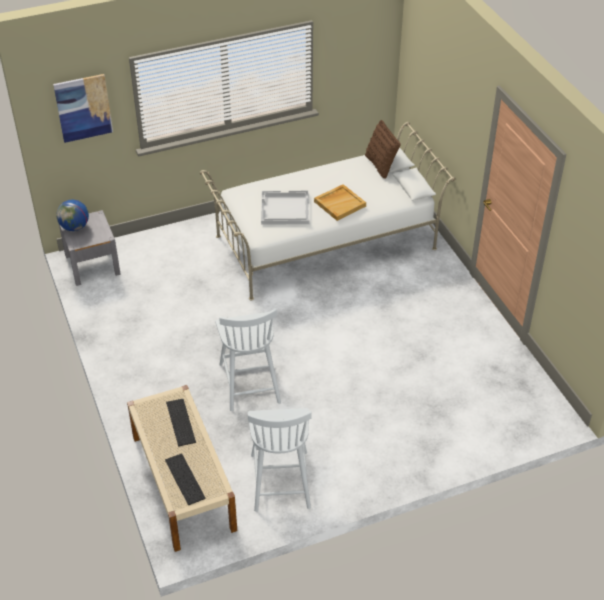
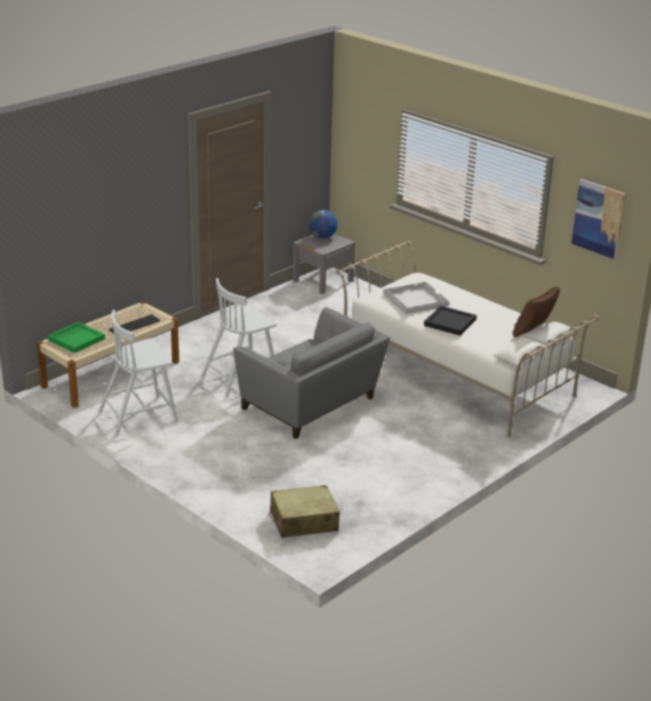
camera: 65 degrees right, 15 degrees down
(83, 108) = (364, 137): picture -> picture (598, 218)
(183, 479) = (76, 339): keyboard -> green tray
(326, 349) = (311, 405): none -> grey armchair
(340, 203) = (450, 322): beige tray -> black tray
(508, 411) = (303, 521): none -> beige suitcase

